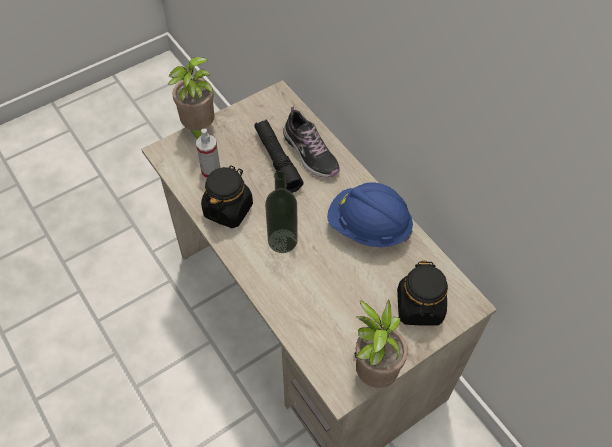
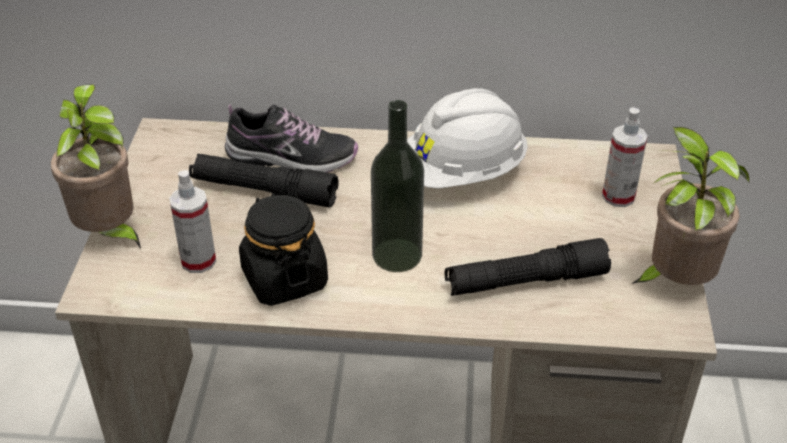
camera: 50 degrees left, 15 degrees down
(313, 304) = (525, 281): none -> black flashlight
(368, 227) = (462, 173): blue hard hat -> white hard hat
(419, 307) = (618, 196): black jar -> spray bottle

